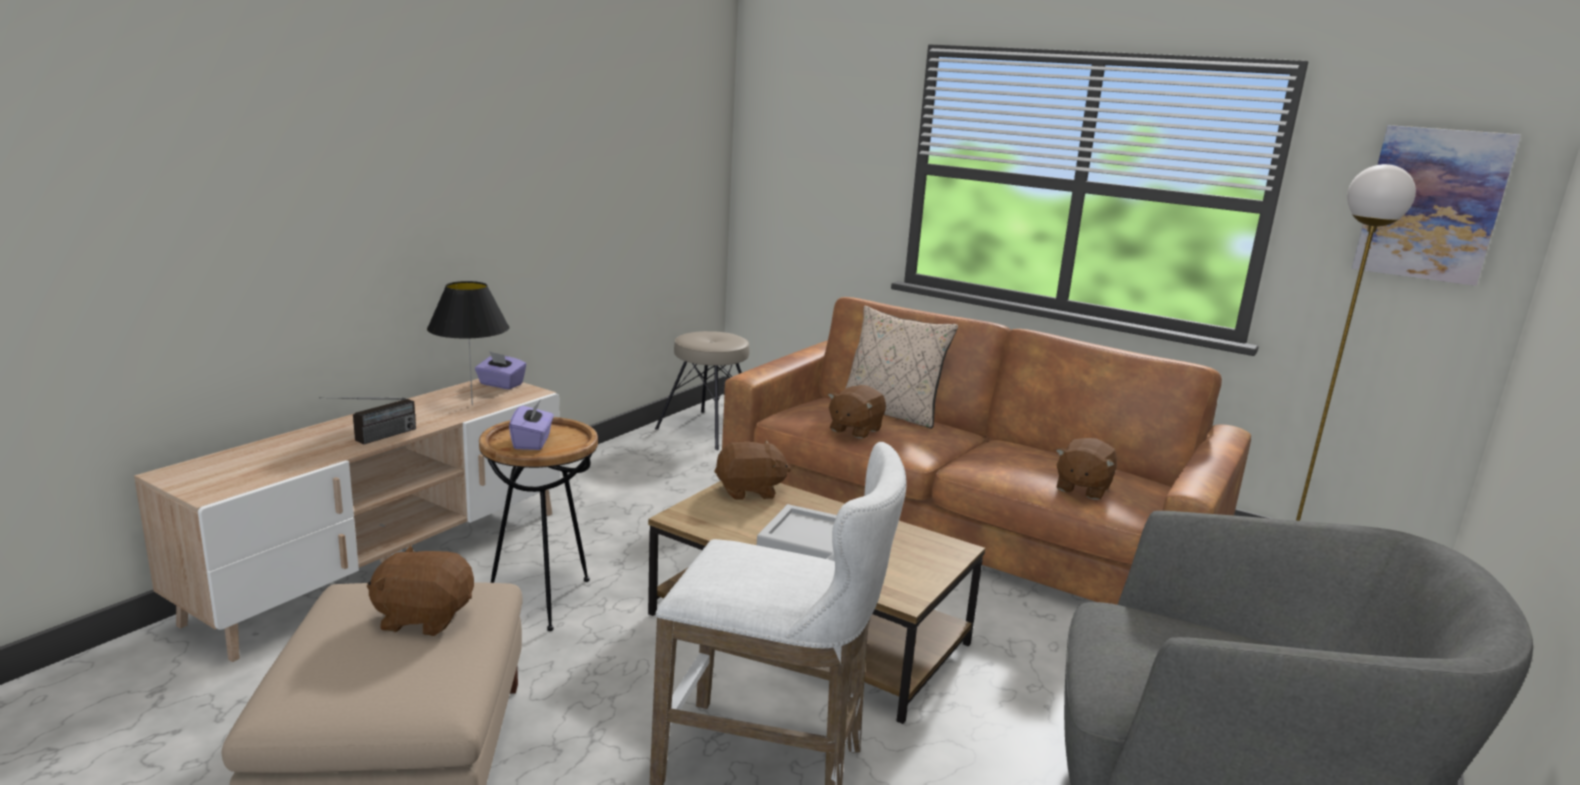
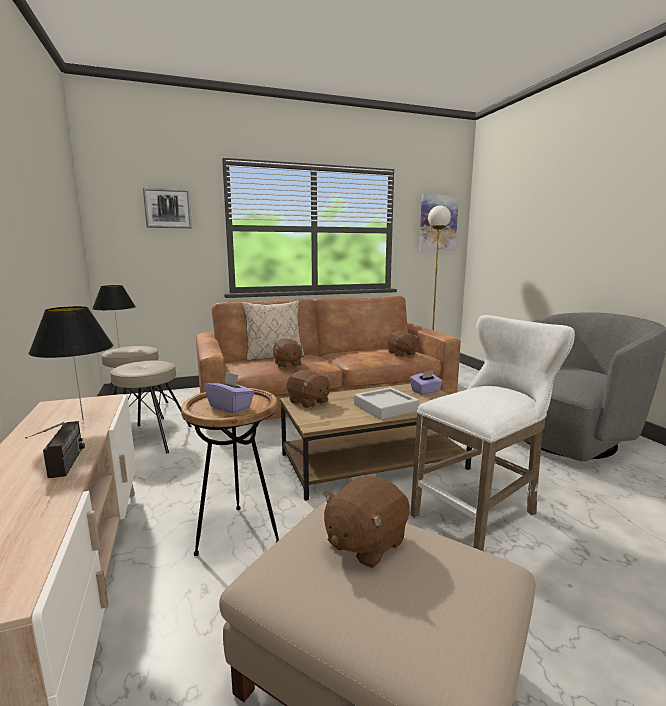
camera: 50 degrees left, 5 degrees down
(501, 384) = (67, 404): purple tissue box -> purple tissue box (425, 391)
(664, 466) = (151, 438): none -> beige stool
(710, 331) = (119, 347): none -> black table lamp
(750, 491) = (308, 402): brown plush toy -> brown plush toy turned 105 degrees clockwise
(836, 129) = (168, 208): none -> picture

